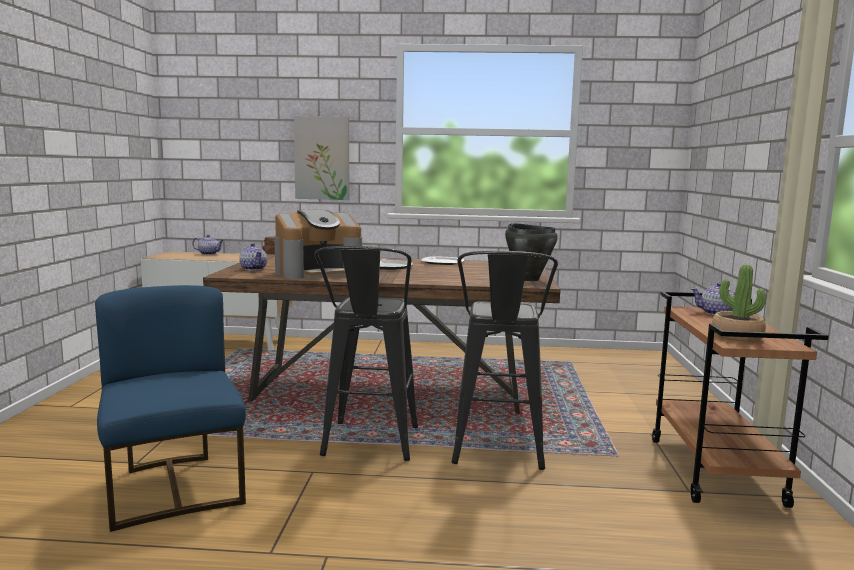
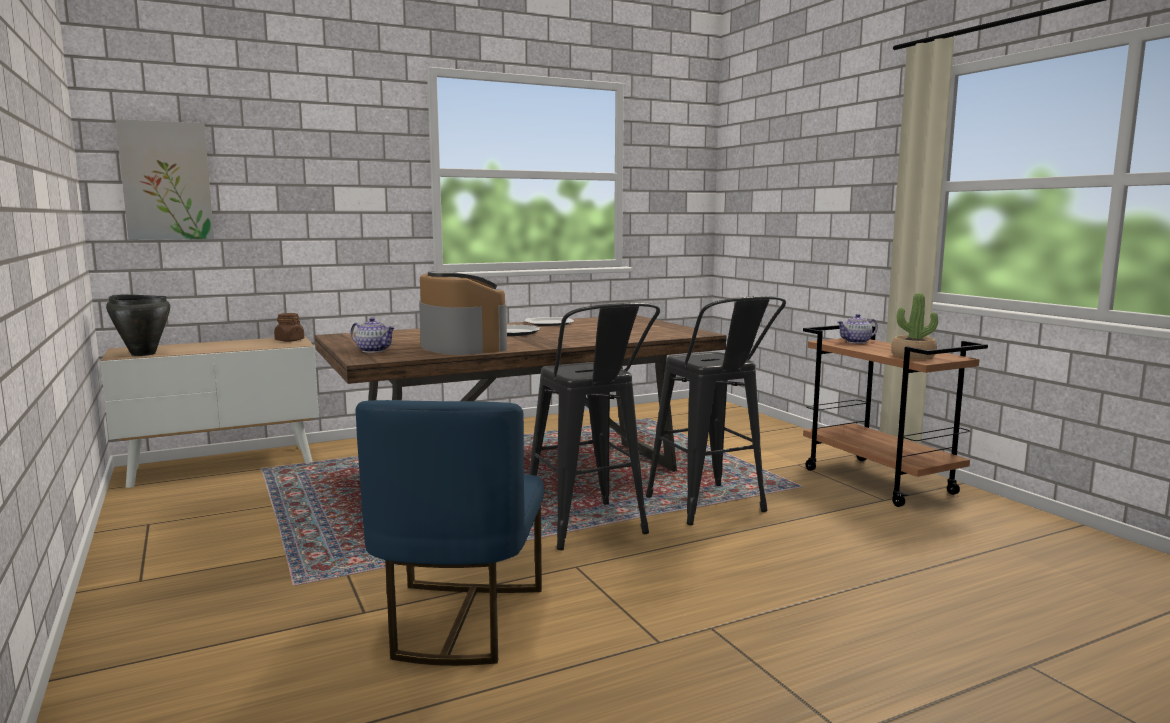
camera: 30 degrees left, 0 degrees up
(175, 488) = (459, 621): blue chair -> blue chair turned 120 degrees counterclockwise
(209, 253) = (187, 345): teapot -> none
(318, 272) = (461, 346): coffee machine -> coffee machine turned 60 degrees counterclockwise
(322, 158) = (339, 207): picture -> picture (166, 181)
(528, 279) = (676, 330): black cooking pot -> black cooking pot (143, 354)

